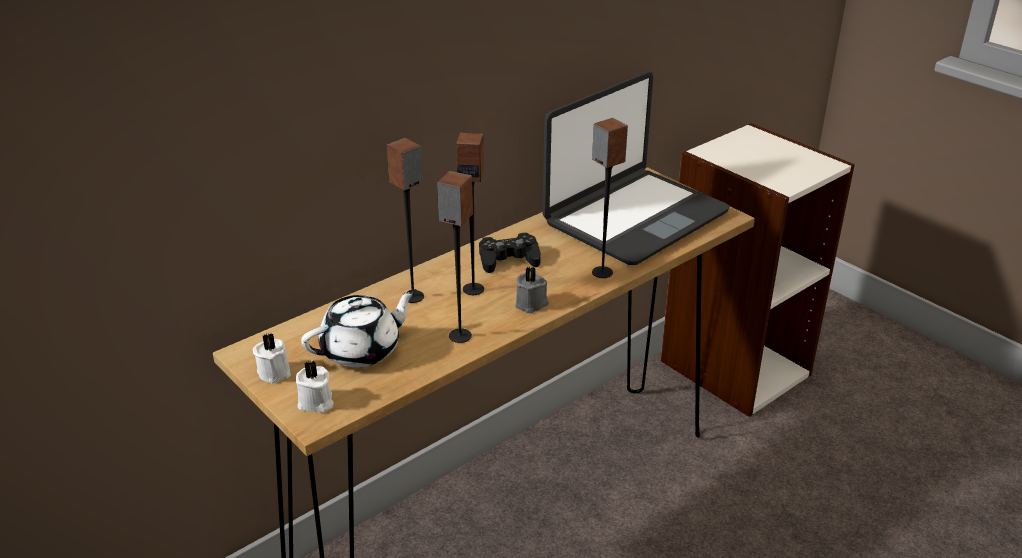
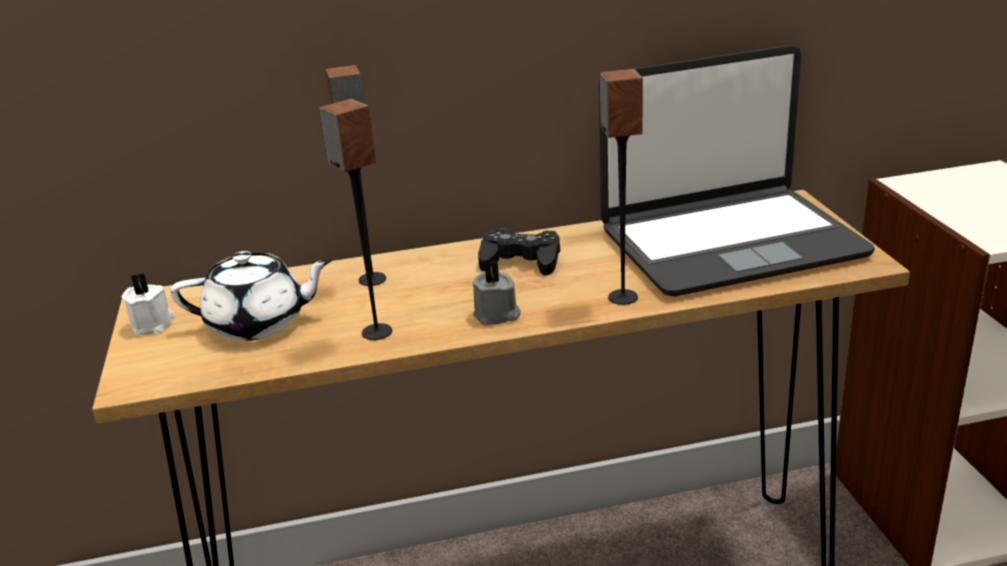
camera: 30 degrees right, 5 degrees down
(316, 402) = (153, 366): white candle -> none
(473, 289) = (446, 285): speaker -> none

